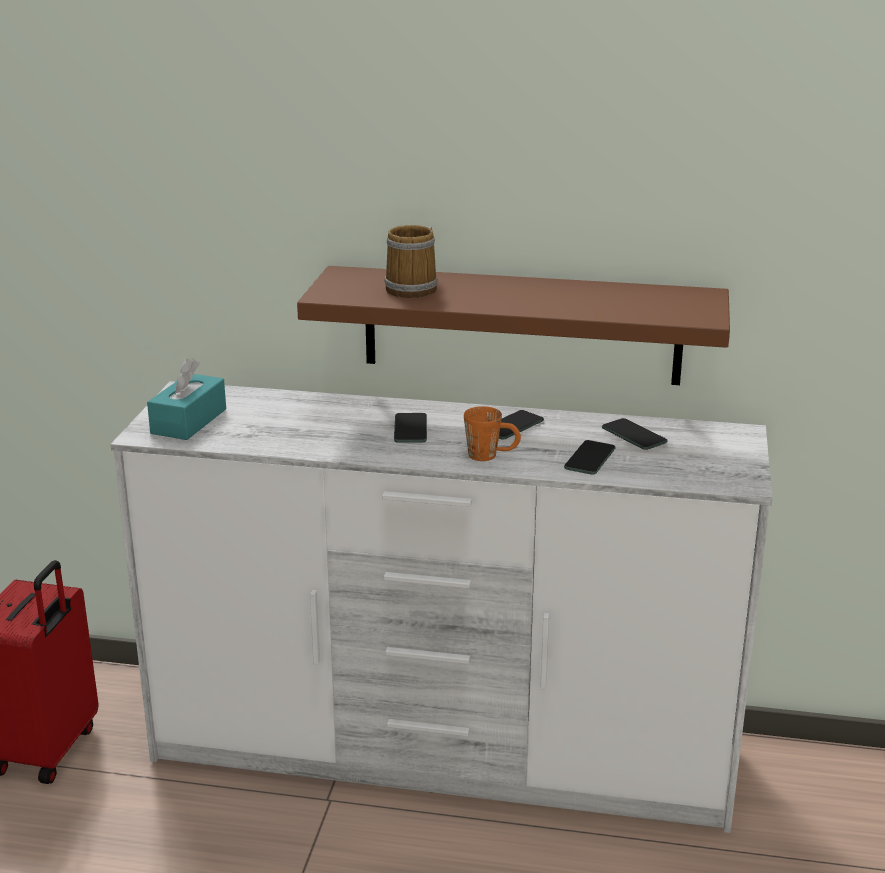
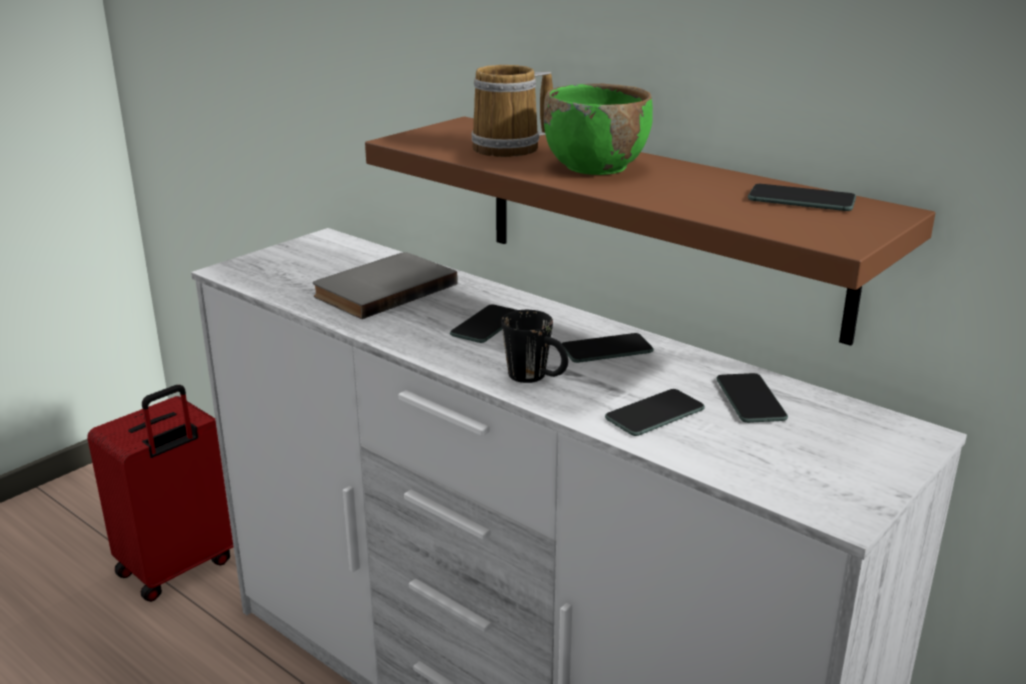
camera: 30 degrees right, 0 degrees up
(189, 421) = (286, 267): turquoise tissue box -> none
(295, 421) = (382, 289): none -> grey book
(491, 456) = (537, 378): orange mug -> black mug
(495, 293) = (596, 166): none -> green bowl
(650, 295) = (801, 199): none -> phone

